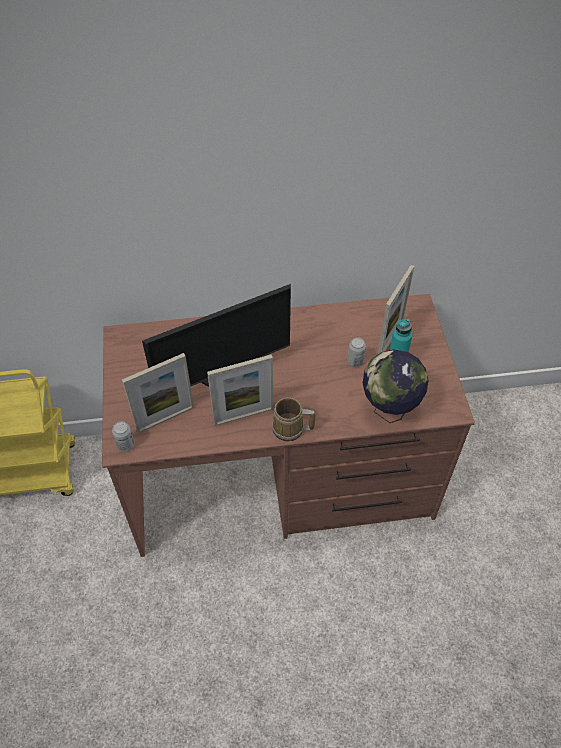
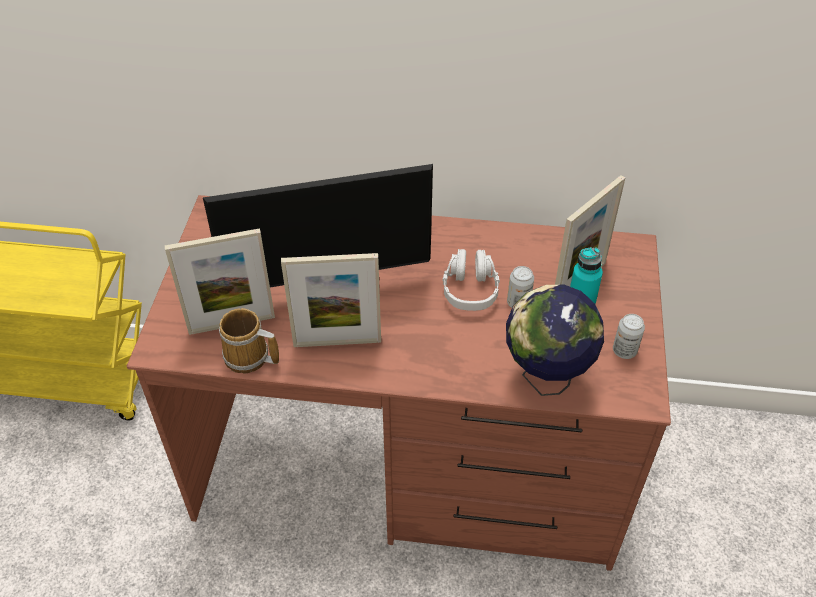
camera: 15 degrees right, 5 degrees down
(126, 445) = (167, 345): can -> can (624, 351)
(290, 429) = (395, 373): mug -> mug (249, 358)
(320, 358) = (470, 289): none -> grey headphones

